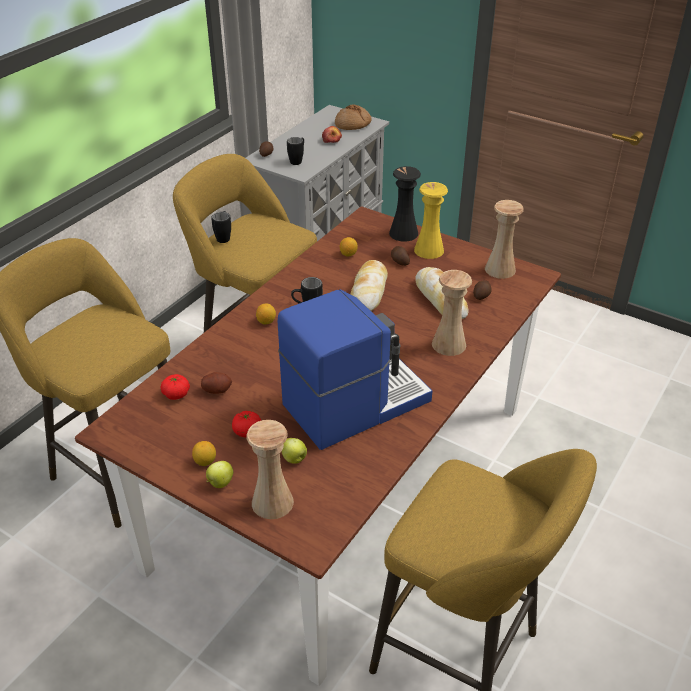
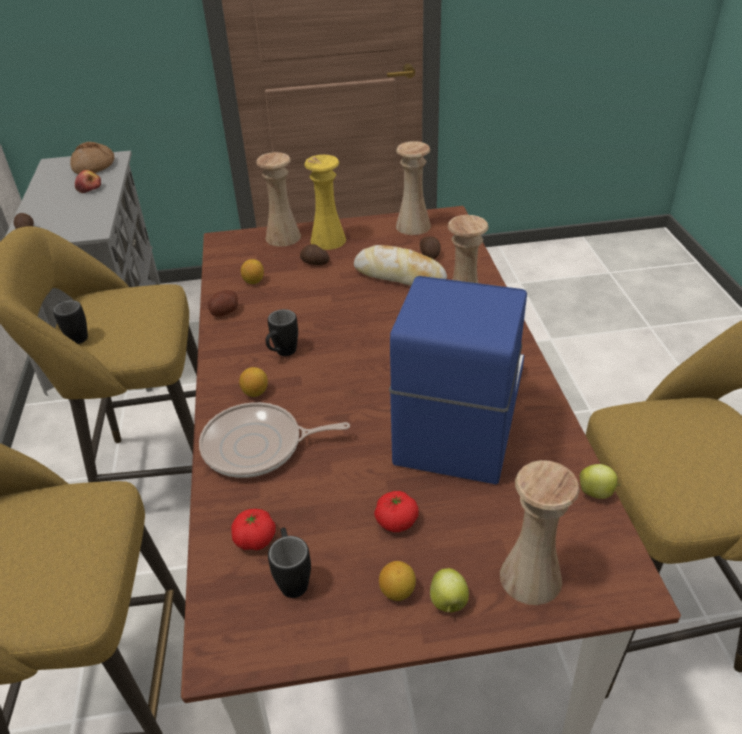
camera: 40 degrees left, 0 degrees up
(217, 390) = (298, 500): potato -> potato (224, 312)
(232, 351) = (258, 446): none -> frying pan
(294, 459) = (486, 513): apple -> apple (596, 492)
(298, 160) = (74, 221): black mug -> black mug (292, 578)
(369, 291) = (323, 303): bread -> none
(403, 233) = (283, 237): black vase -> beige vase

